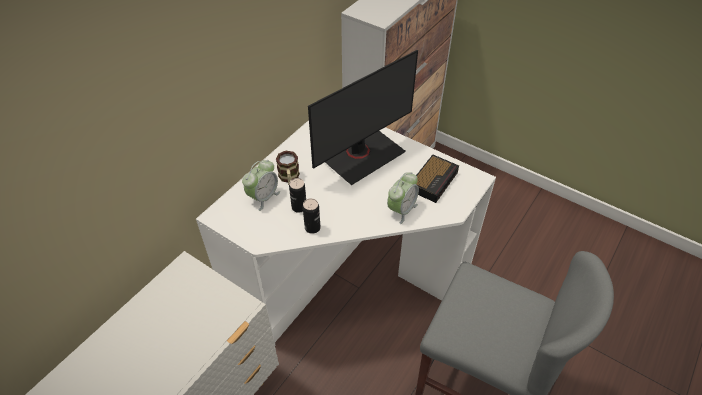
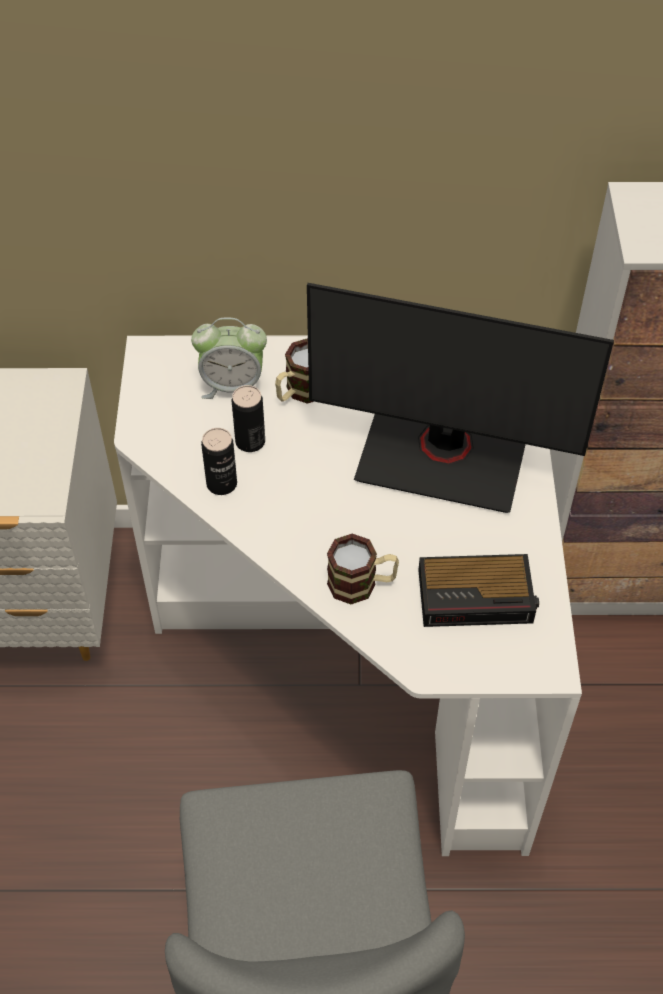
camera: 55 degrees right, 5 degrees up
(401, 210) = (362, 584): alarm clock -> mug

